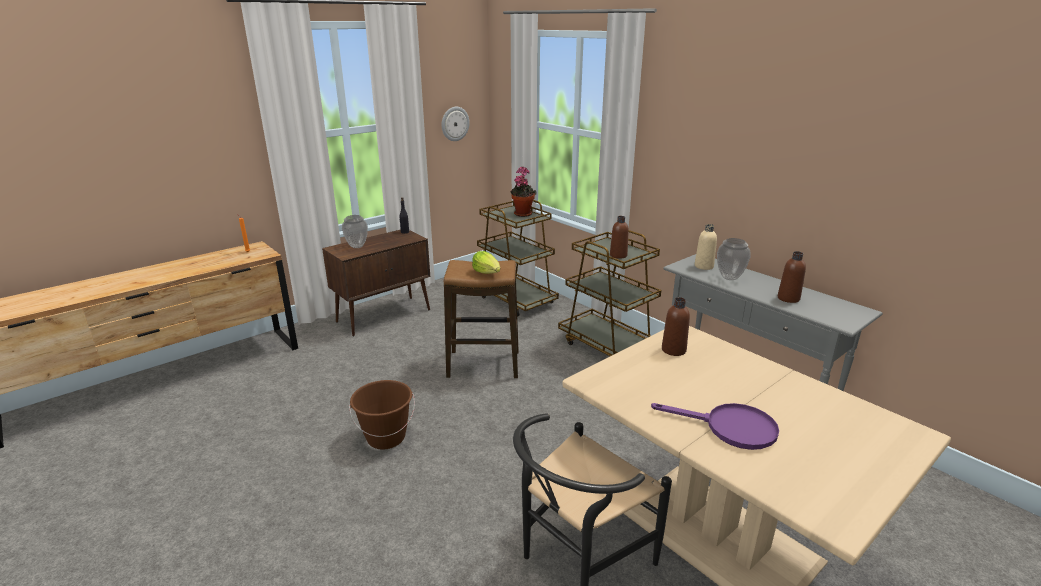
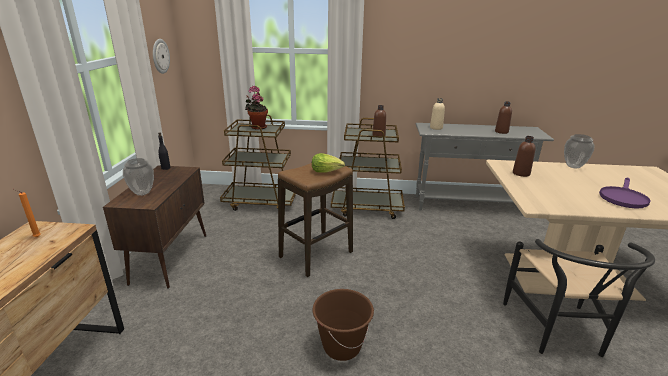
camera: 45 degrees left, 0 degrees up
(729, 277) = (459, 130): vase -> vase (573, 166)
(730, 428) = (622, 197): purple frying pan -> purple frying pan turned 150 degrees clockwise

